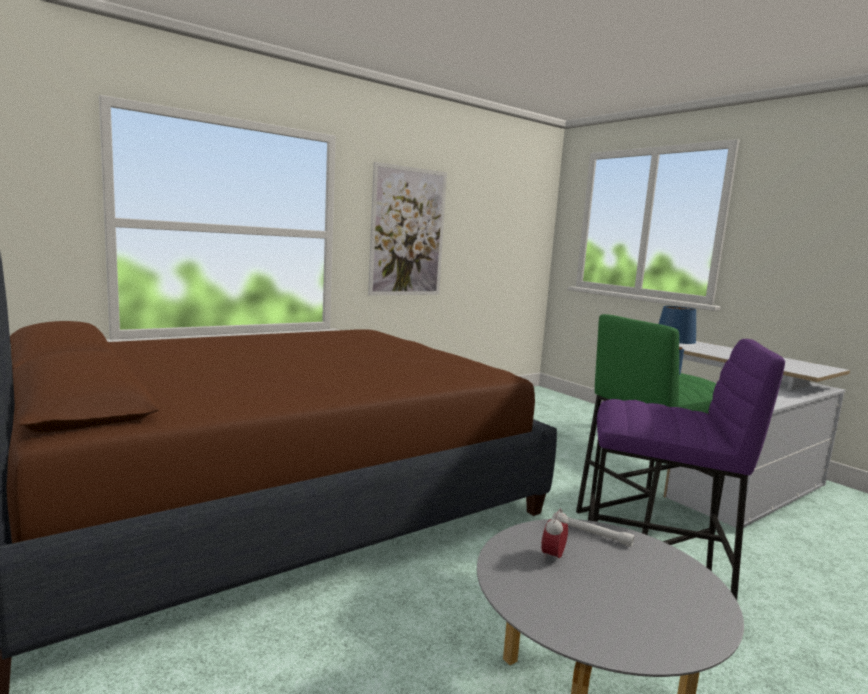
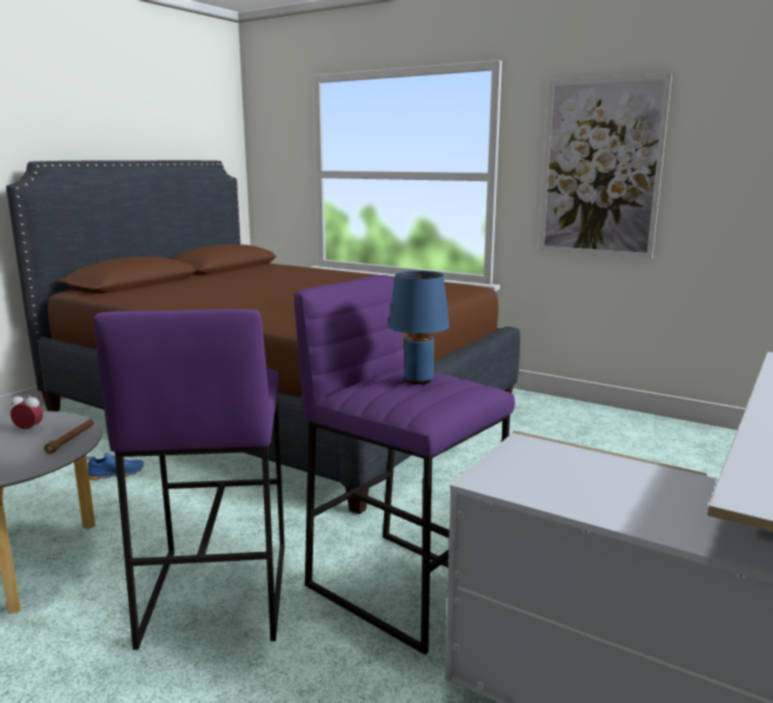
camera: 70 degrees right, 5 degrees up
(372, 631) = (116, 474): none -> blue shoe
(592, 534) = (71, 439): white flashlight -> brown flashlight
(643, 521) = (404, 586): green stool -> purple stool

